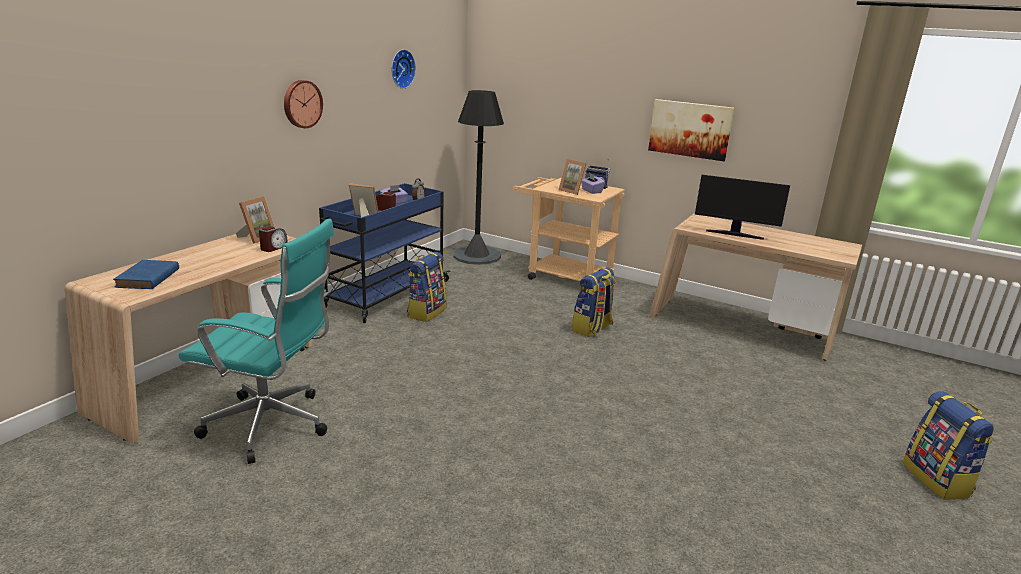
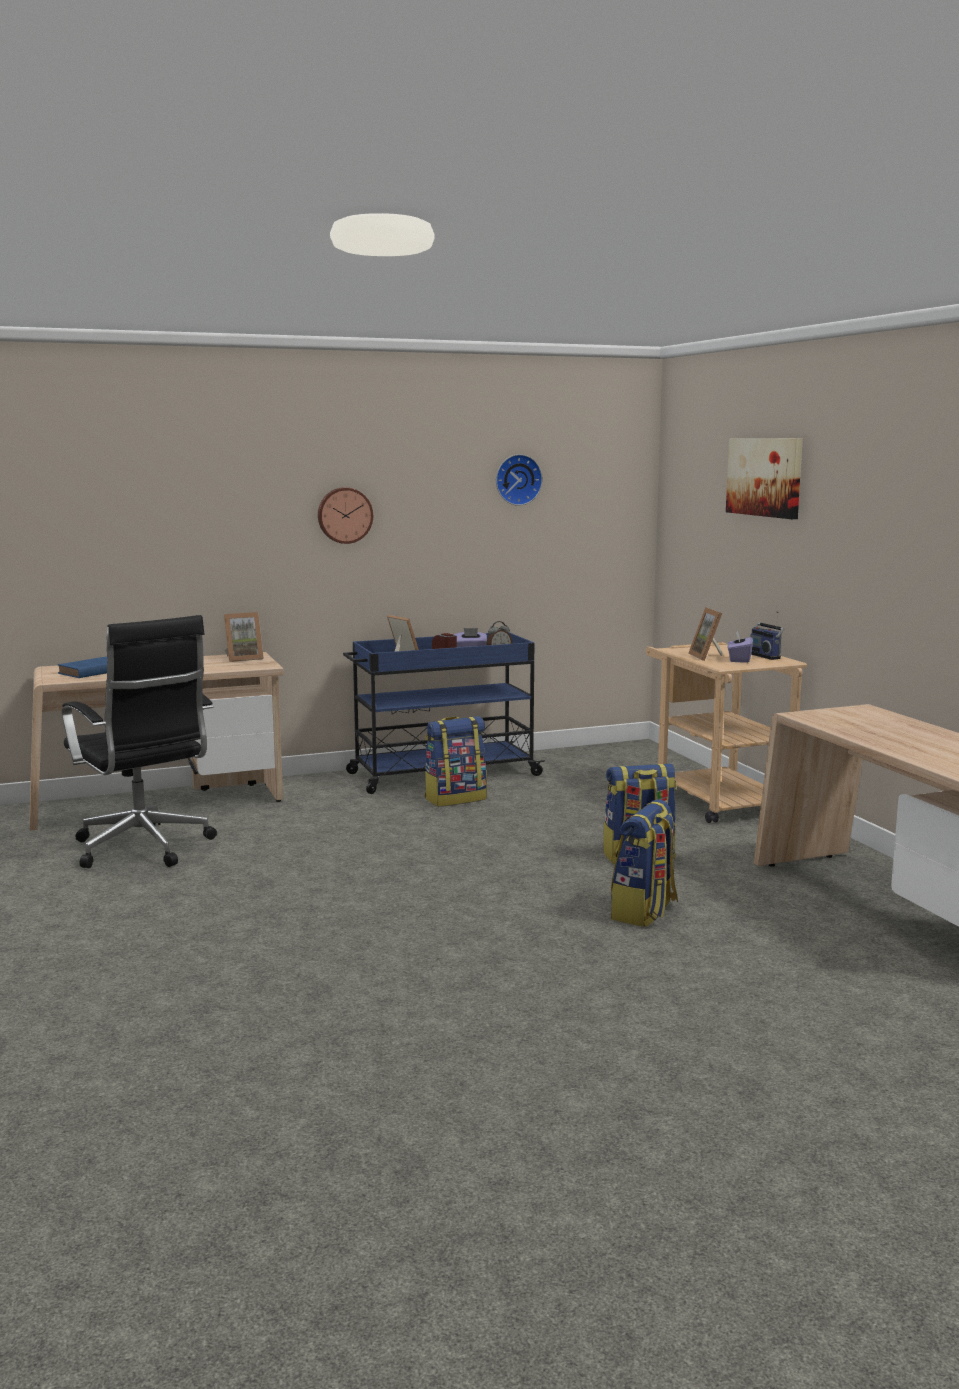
camera: 40 degrees right, 10 degrees down
(273, 248) = (238, 666): alarm clock -> none
(273, 426) = (145, 849): turquoise office chair -> black office chair
(476, 256) = (631, 758): black floor lamp -> none
(690, 129) = (882, 563): picture -> picture (765, 477)
(734, 234) = (859, 730): monitor -> none
(937, 480) = (839, 1152): backpack -> backpack (644, 912)

